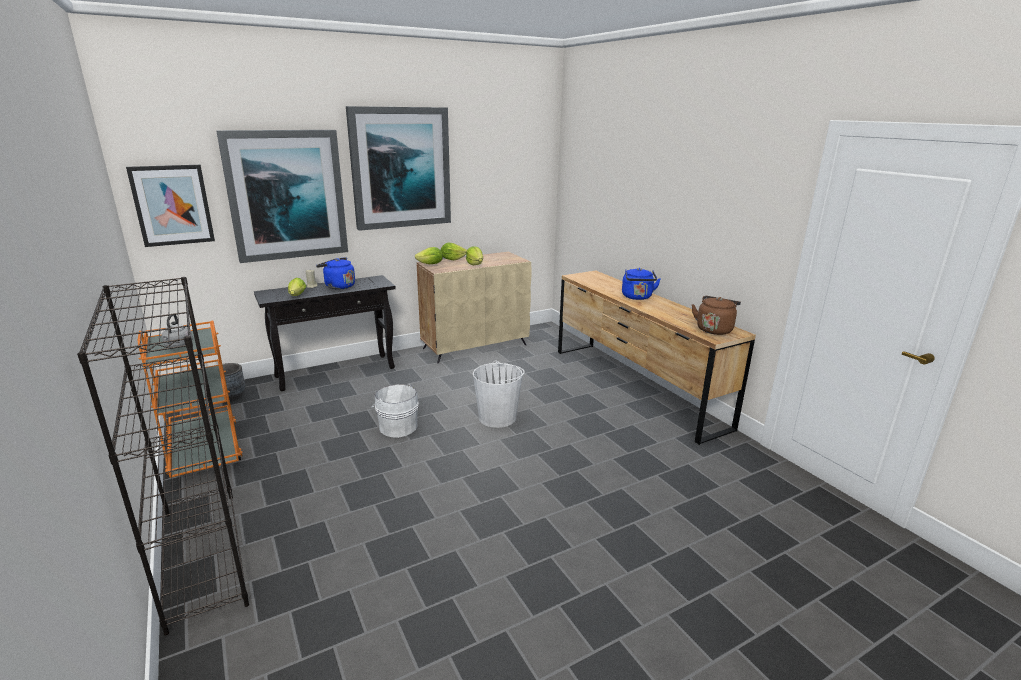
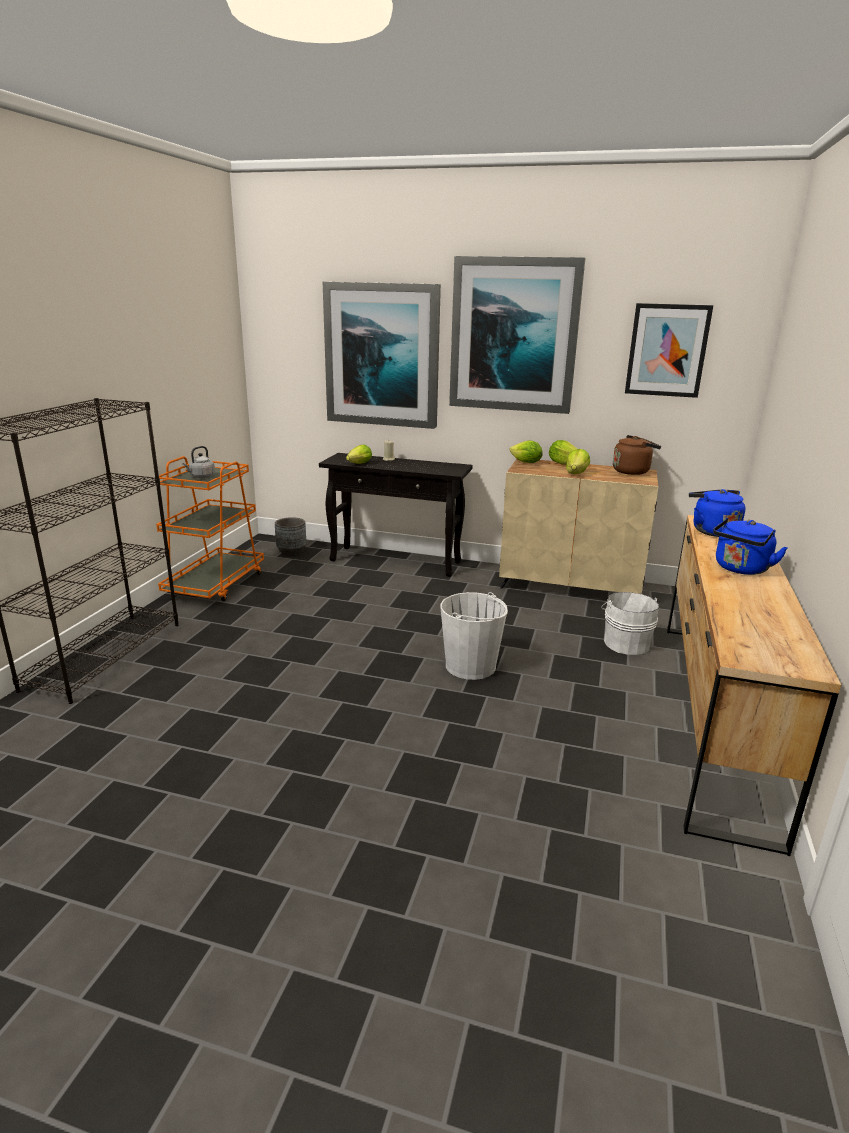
camera: 45 degrees right, 0 degrees up
(172, 205) = (283, 354): picture -> picture (667, 350)
(338, 286) = (409, 465): blue kettle -> blue kettle (712, 531)
(397, 427) = (366, 629): white bucket -> white bucket (626, 642)
(714, 329) = (772, 648): brown kettle -> brown kettle (632, 471)

